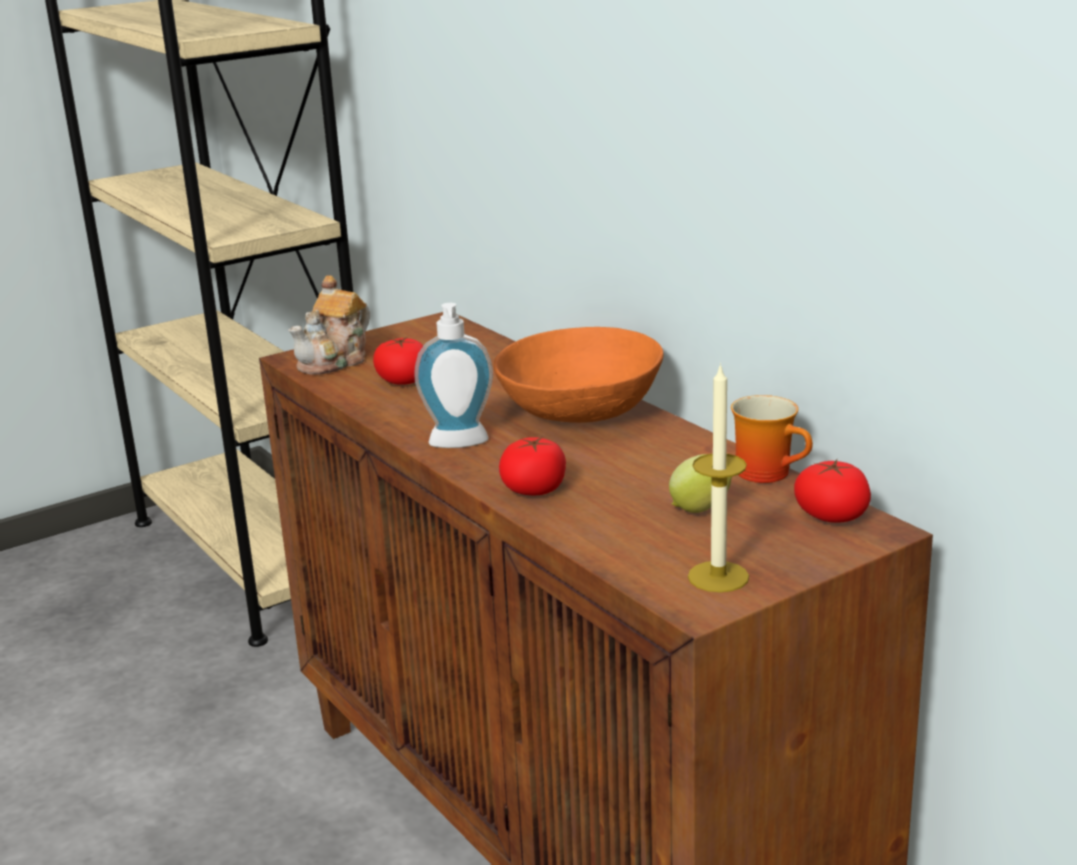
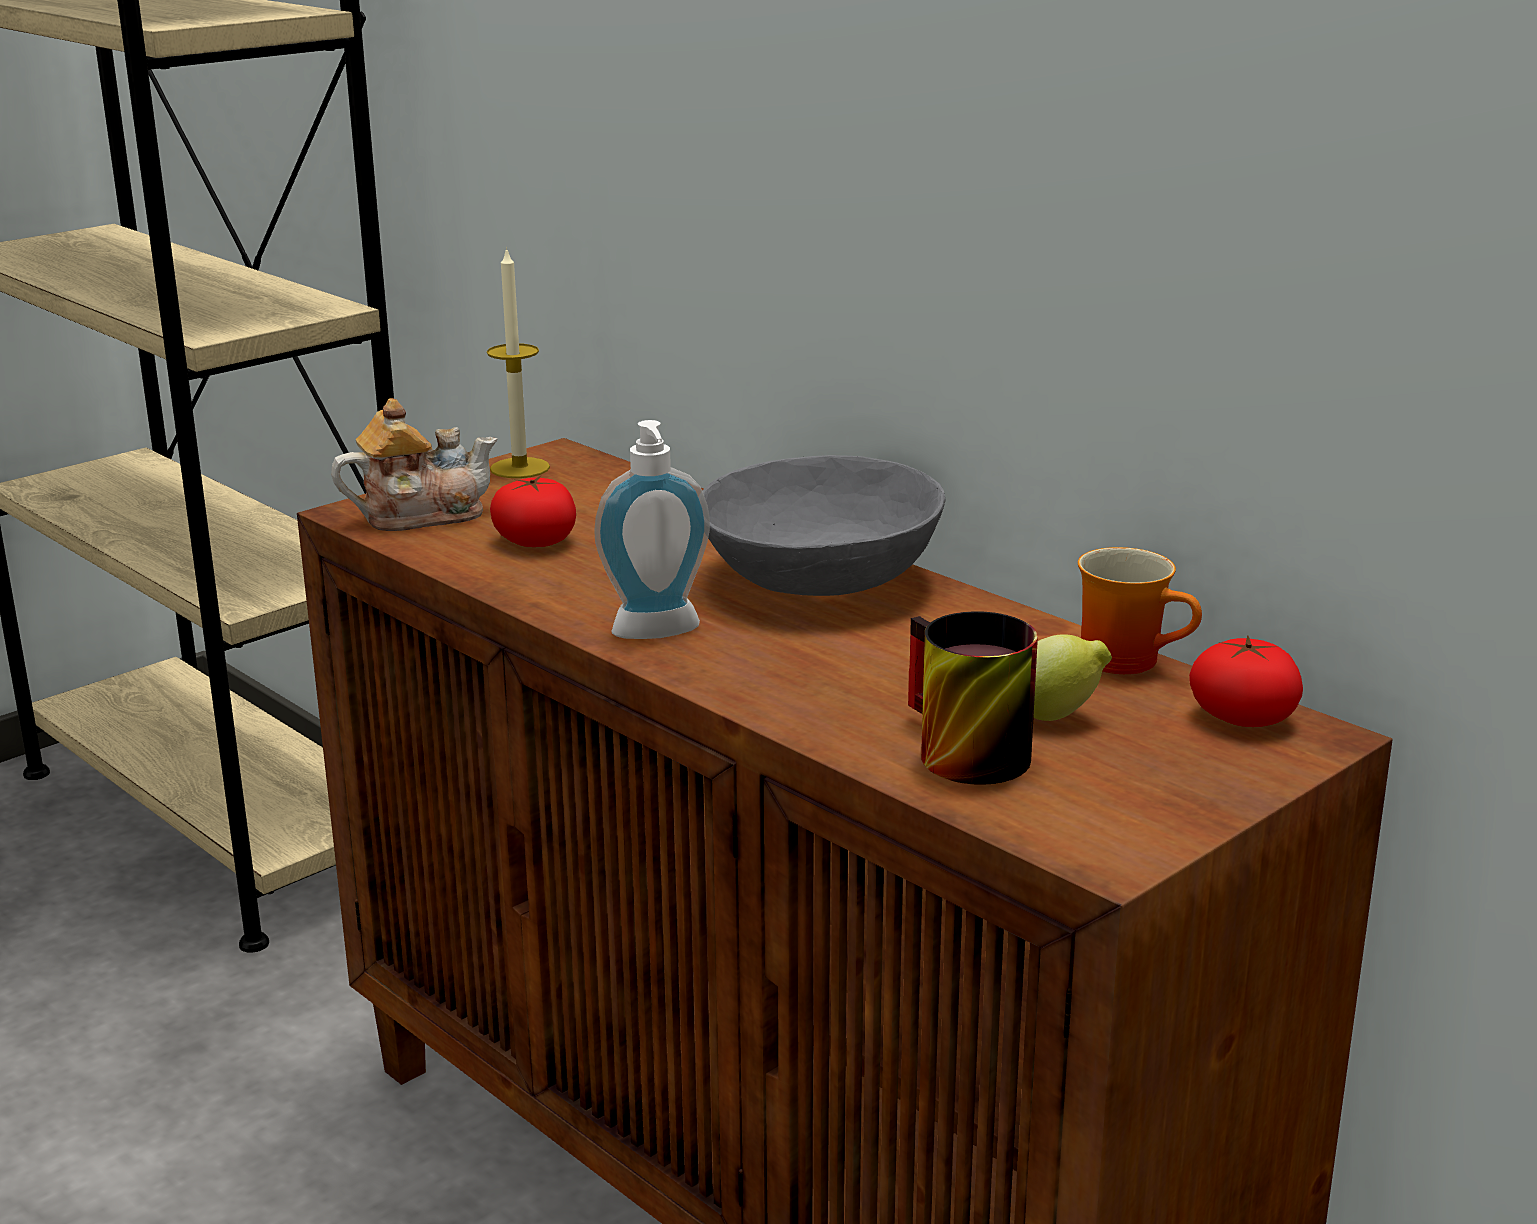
camera: 10 degrees left, 0 degrees up
(335, 361) = (420, 515): teapot -> teapot turned 135 degrees counterclockwise
(534, 488) = (797, 694): tomato -> none
(580, 411) = (820, 579): orange bowl -> grey bowl
(623, 531) = (954, 752): none -> mug
(718, 577) = (1120, 813): candle -> candle (520, 468)

